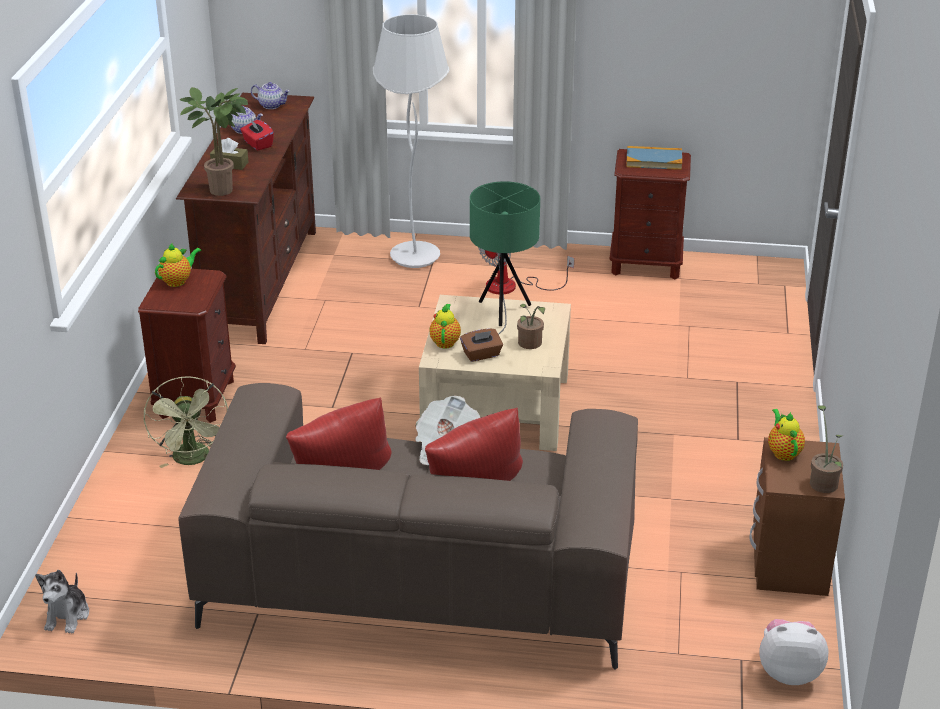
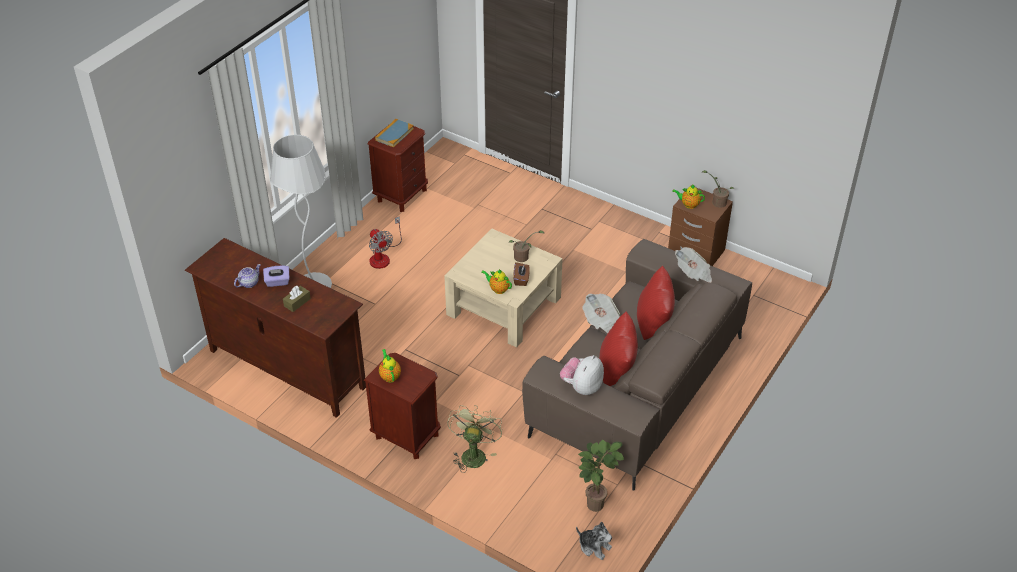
camera: 65 degrees left, 10 degrees up
(193, 460) = (473, 453): green fan -> green fan turned 90 degrees counterclockwise
(225, 189) = (333, 313): potted plant -> potted plant (595, 502)
(257, 144) = (277, 282): red tissue box -> purple tissue box
(272, 105) = (221, 260): teapot -> none
(502, 313) = (484, 257): green table lamp -> none
(584, 481) = (693, 273): none -> newspaper
(789, 672) = (768, 283): plush toy -> plush toy (582, 387)

